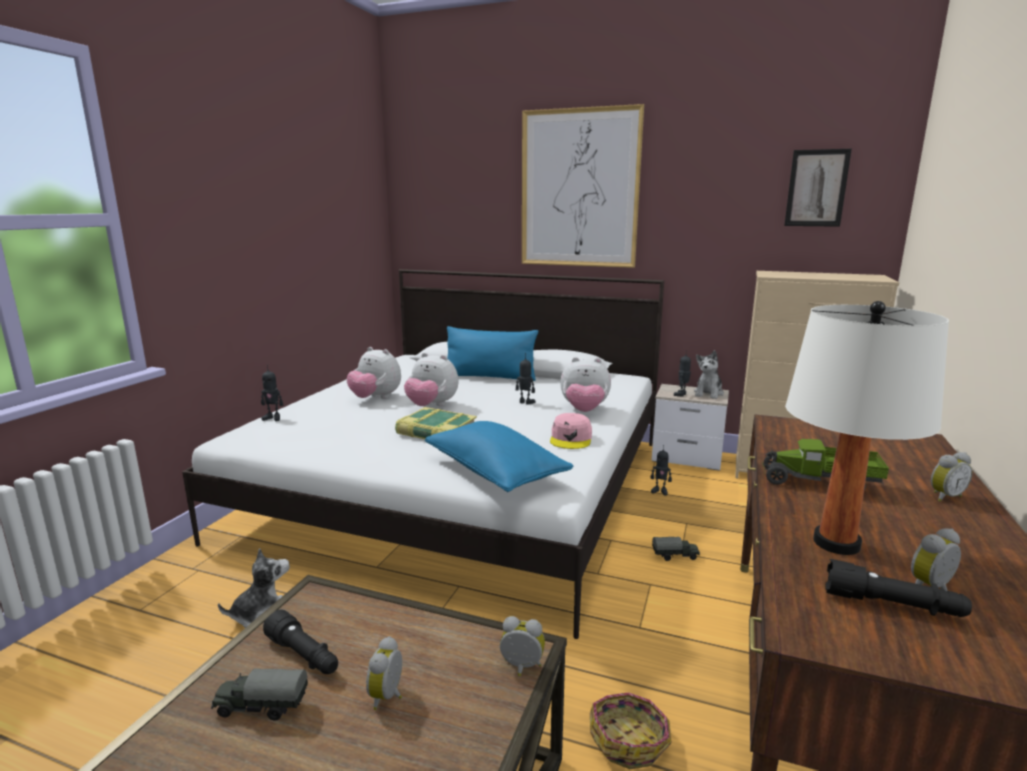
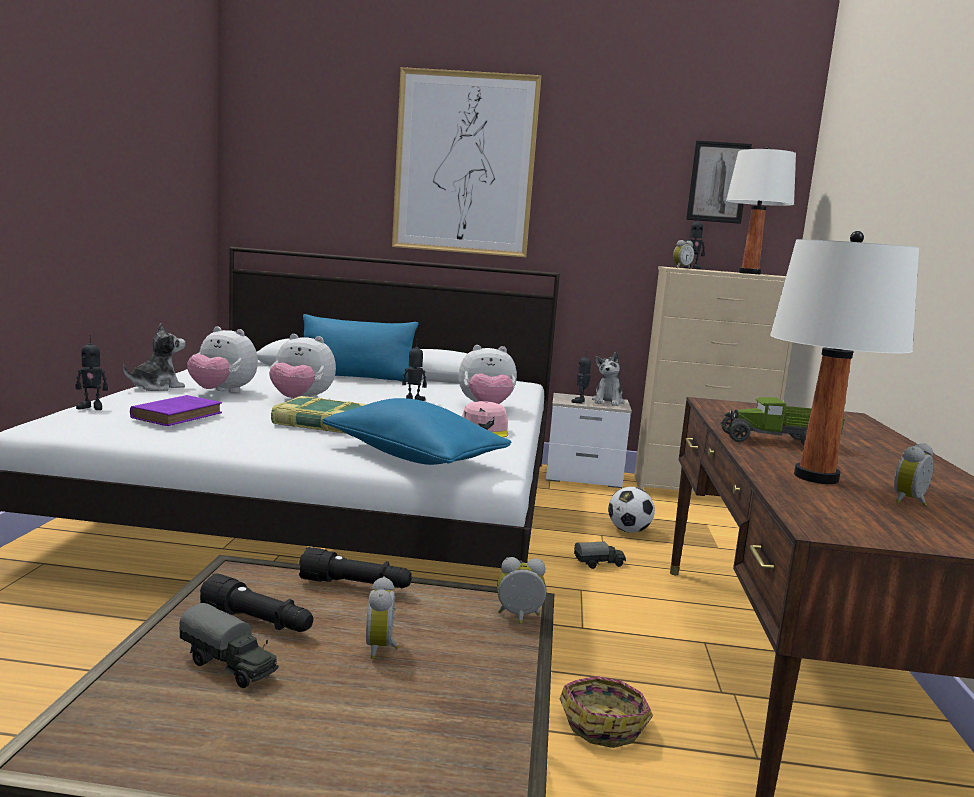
camera: 15 degrees left, 5 degrees down
(260, 707) = (230, 666): toy truck -> toy truck turned 135 degrees counterclockwise
(261, 614) = (108, 642): plush toy -> plush toy (156, 387)
(329, 427) = (179, 415): none -> purple book
(660, 491) = (563, 507): toy robot -> toy robot (691, 268)
(713, 519) = (628, 530): none -> football
(845, 276) = (749, 273): none -> white table lamp
(892, 605) = (885, 512): black flashlight -> black flashlight (356, 585)
(944, 496) = (889, 450): alarm clock -> alarm clock (680, 268)

